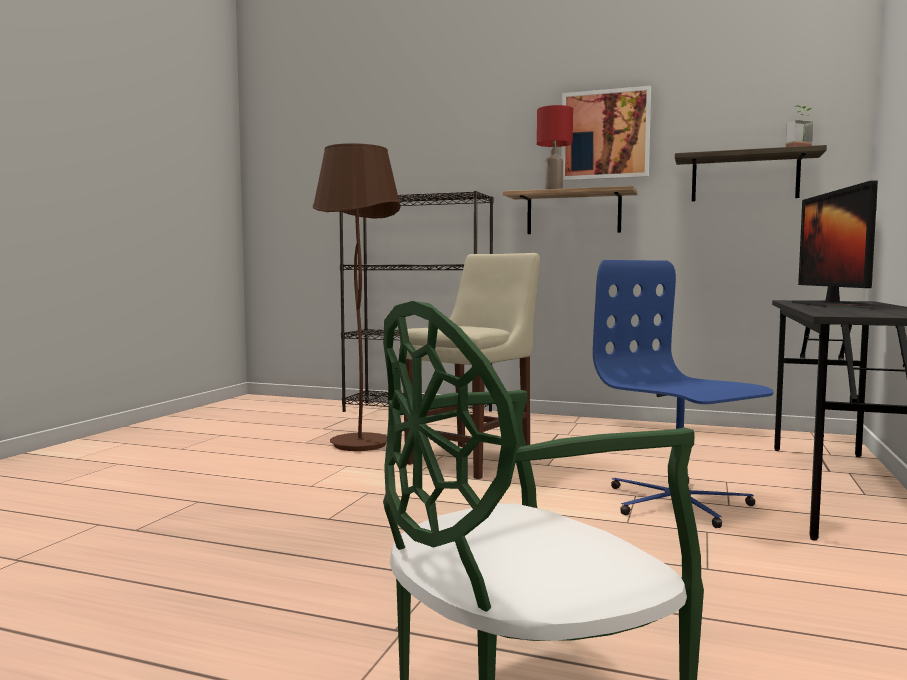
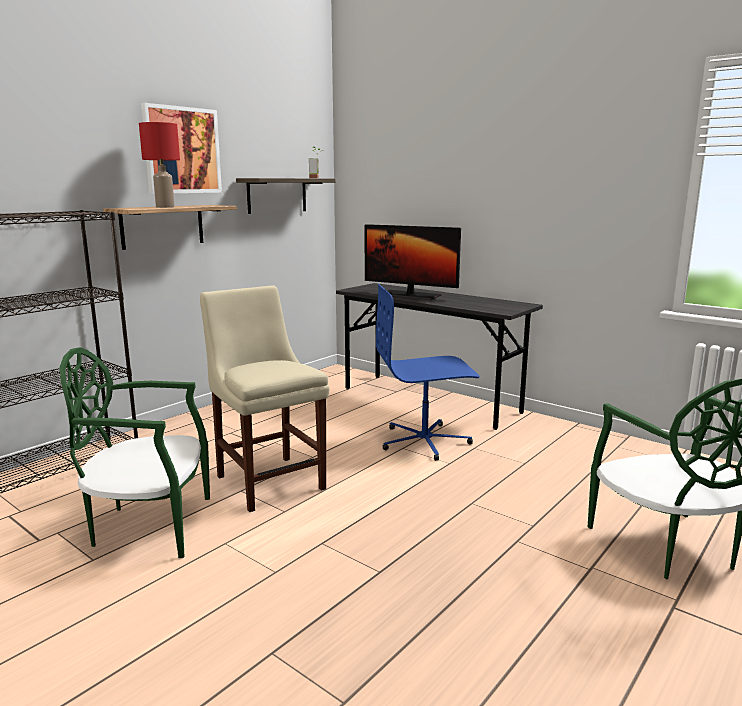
camera: 70 degrees left, 10 degrees up
(359, 444) = (149, 526): brown floor lamp -> green chair

